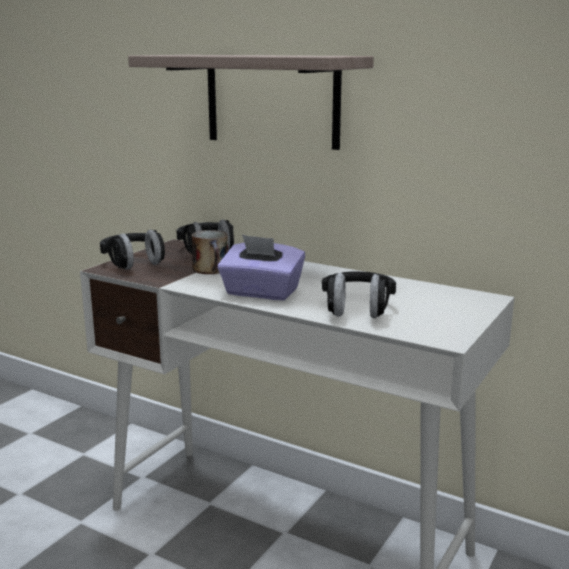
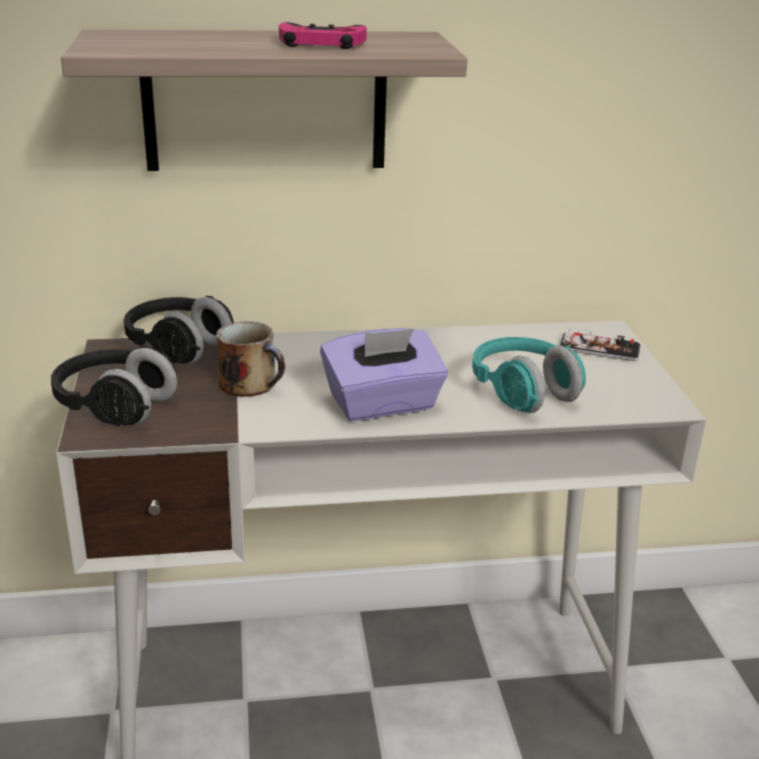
camera: 40 degrees left, 10 degrees up
(271, 55) = (321, 44): none -> pink game controller
(357, 309) = (523, 393): black headphones -> turquoise headphones
(461, 304) = (599, 348): none -> phone

